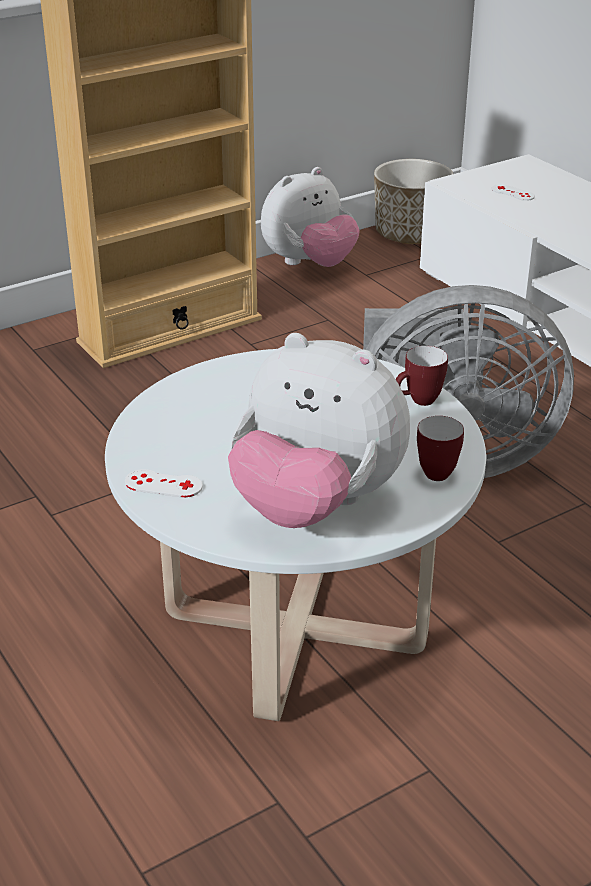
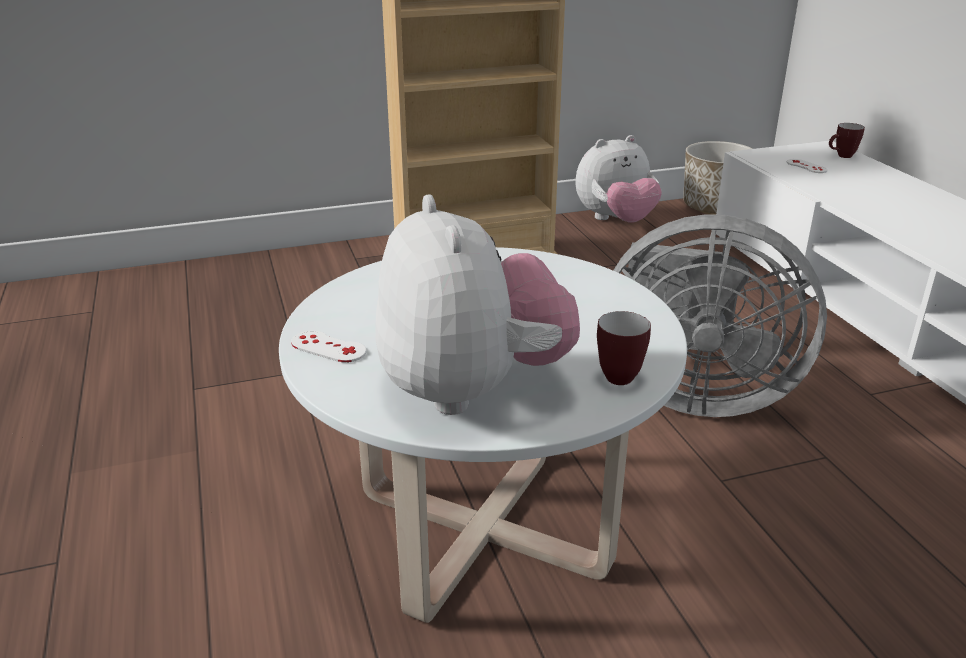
camera: 15 degrees right, 5 degrees down
(316, 505) = (472, 389): plush toy -> plush toy turned 150 degrees counterclockwise
(418, 402) = (629, 308): mug -> mug (841, 156)

